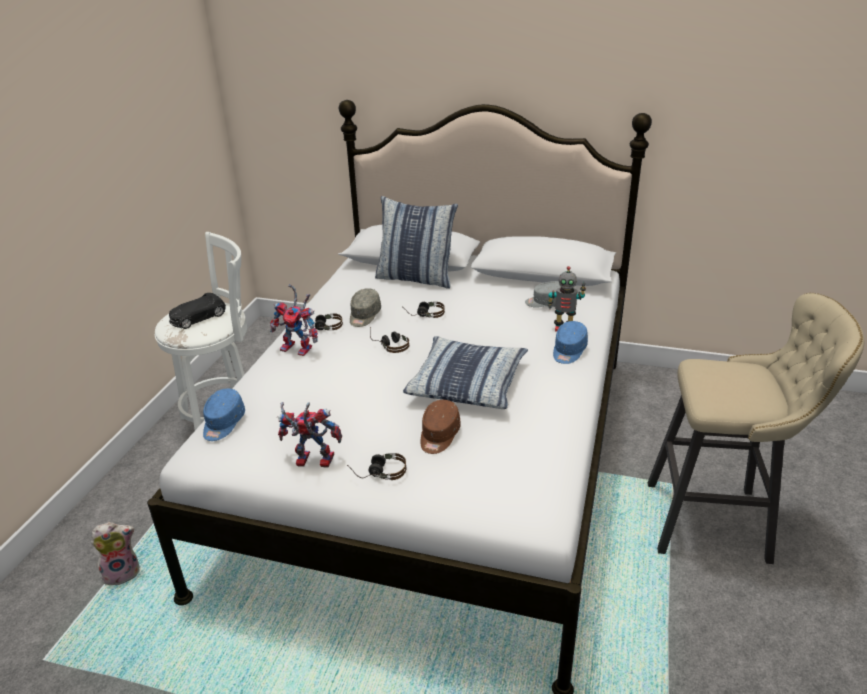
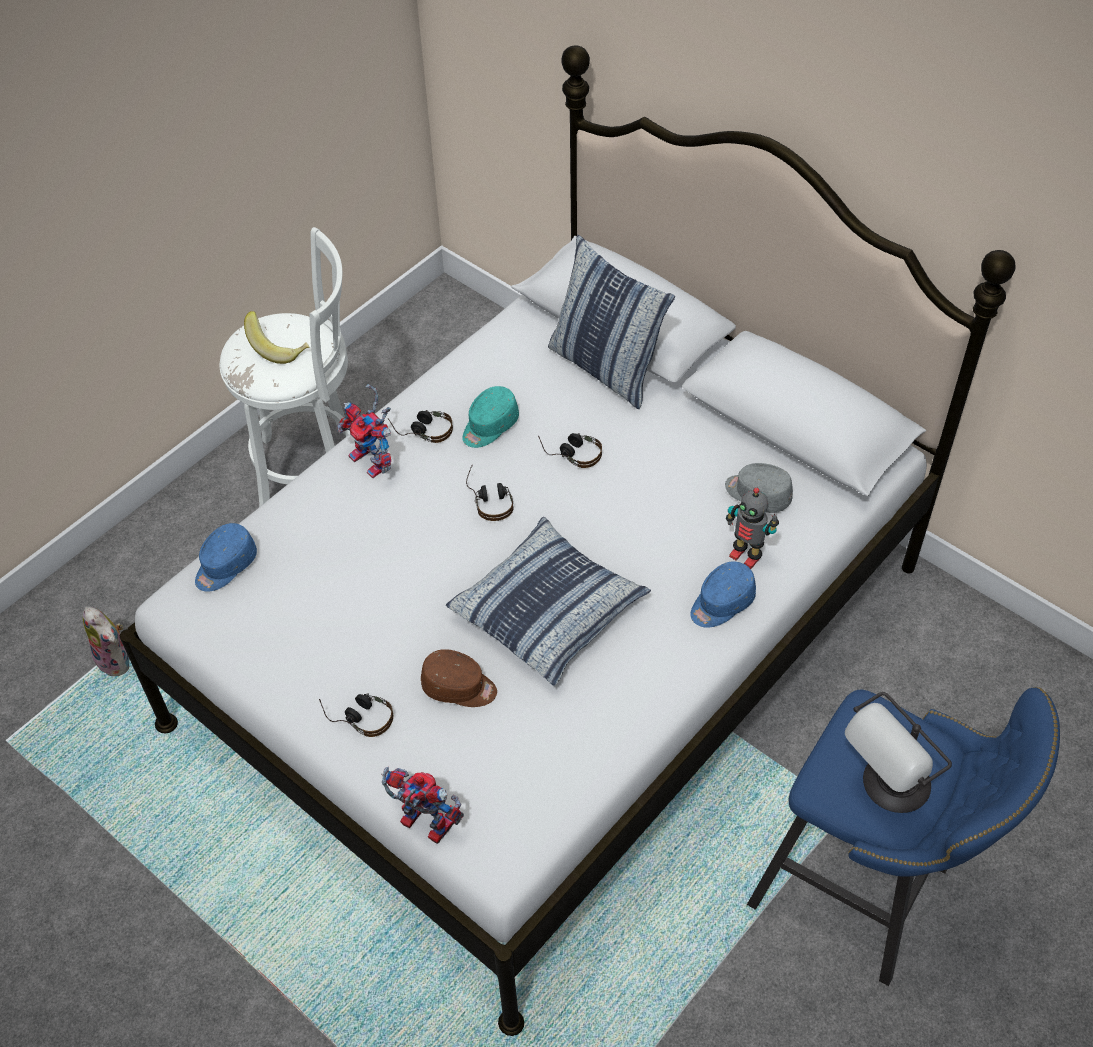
camera: 25 degrees right, 20 degrees up
(123, 572) = (117, 660): plush toy -> plush toy turned 45 degrees clockwise
(197, 317) = (279, 348): black toy car -> banana
(310, 461) = (293, 668): toy robot -> toy robot (420, 823)
(364, 316) = (489, 426): grey cap -> turquoise cap
(439, 436) = (459, 687): brown cap -> brown cap turned 120 degrees counterclockwise
(723, 522) = (870, 898): beige stool -> blue stool
(747, 394) = (887, 791): none -> table lamp

